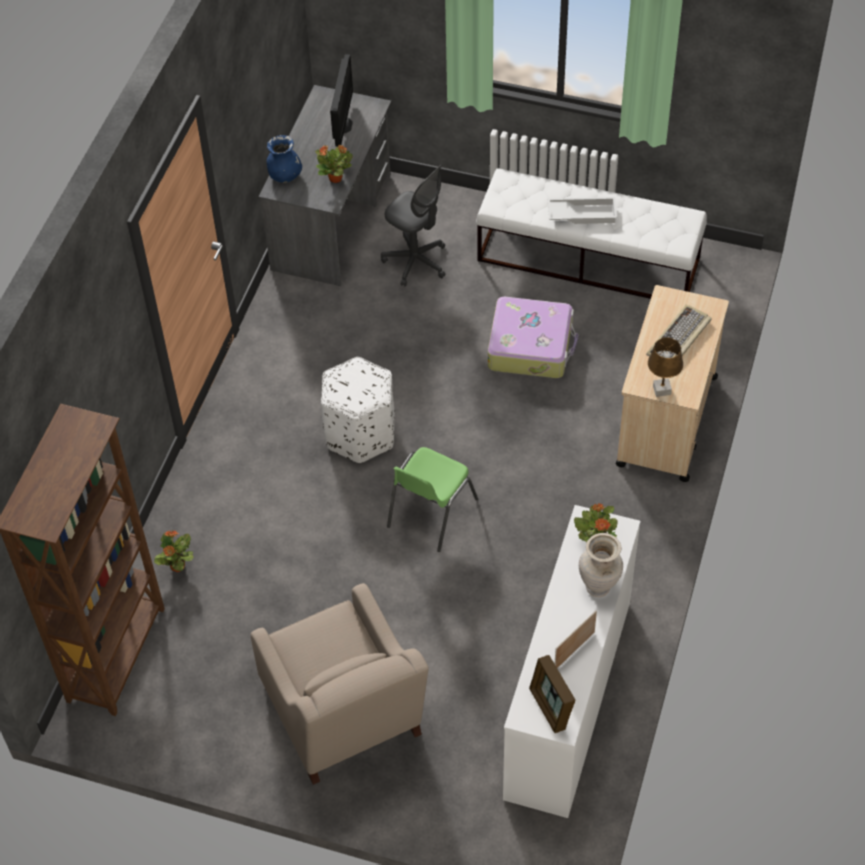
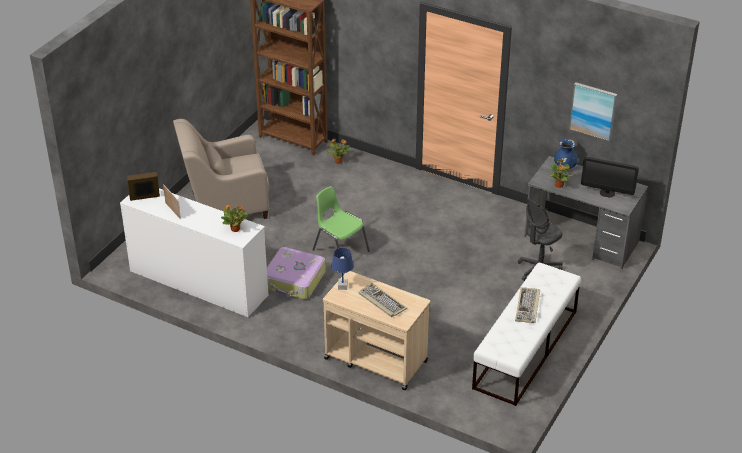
camera: 100 degrees right, 15 degrees down
(268, 75) = (593, 111): none -> picture
(360, 433) = (406, 231): white ottoman -> none
(531, 346) = (455, 310): suitcase -> suitcase (294, 280)
(582, 213) = (528, 307): white tray -> keyboard
(598, 587) = (207, 225): beige vase -> none
(661, 390) = (342, 286): brown table lamp -> blue table lamp

